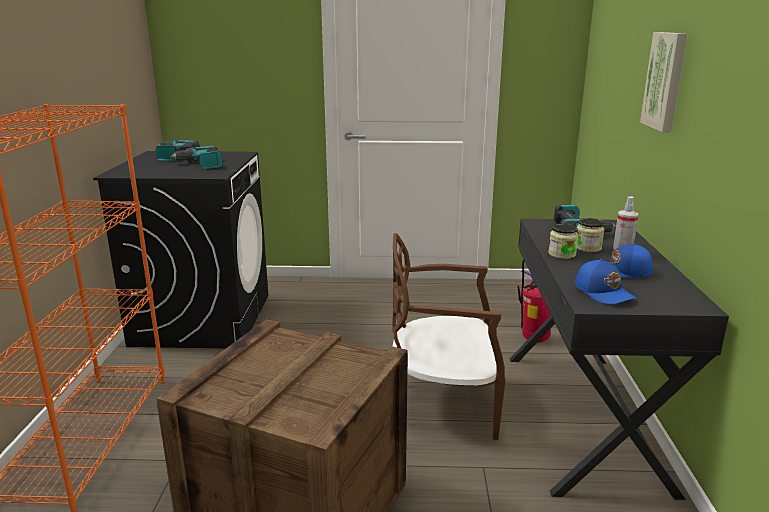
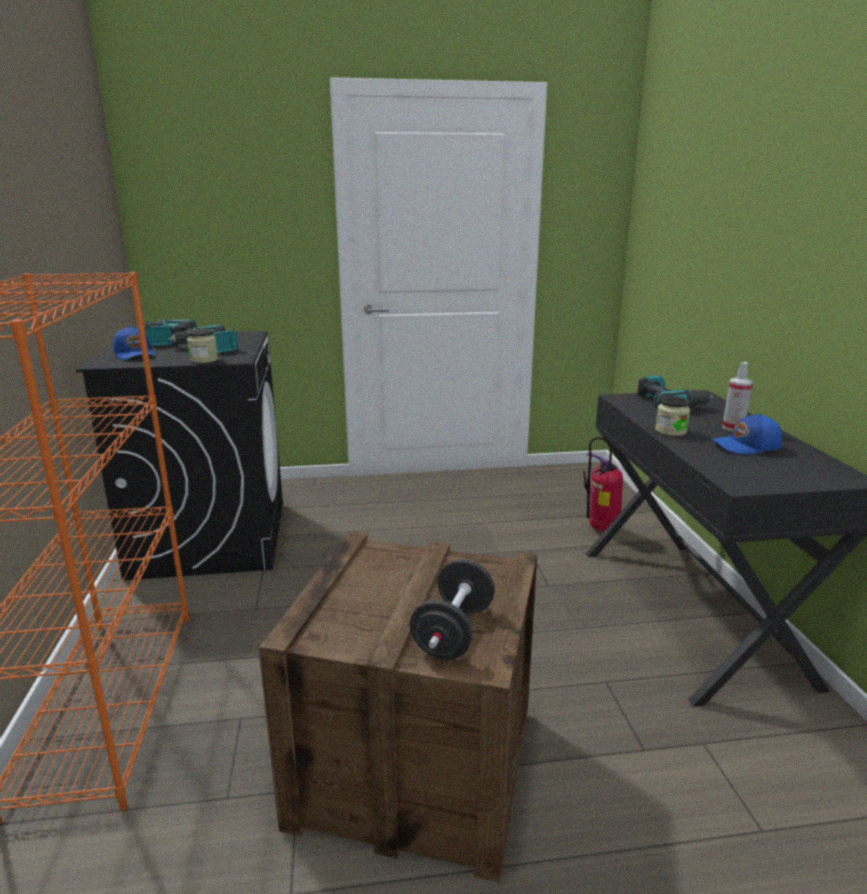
camera: 10 degrees left, 0 degrees up
(308, 403) = (453, 632): none -> black dumbbell
(444, 404) = (535, 612): brown chair -> none
(588, 248) = (692, 422): jar -> jar (204, 360)
(604, 293) = (745, 470): blue cap -> blue cap (135, 354)
(666, 81) = (764, 234): picture -> none

